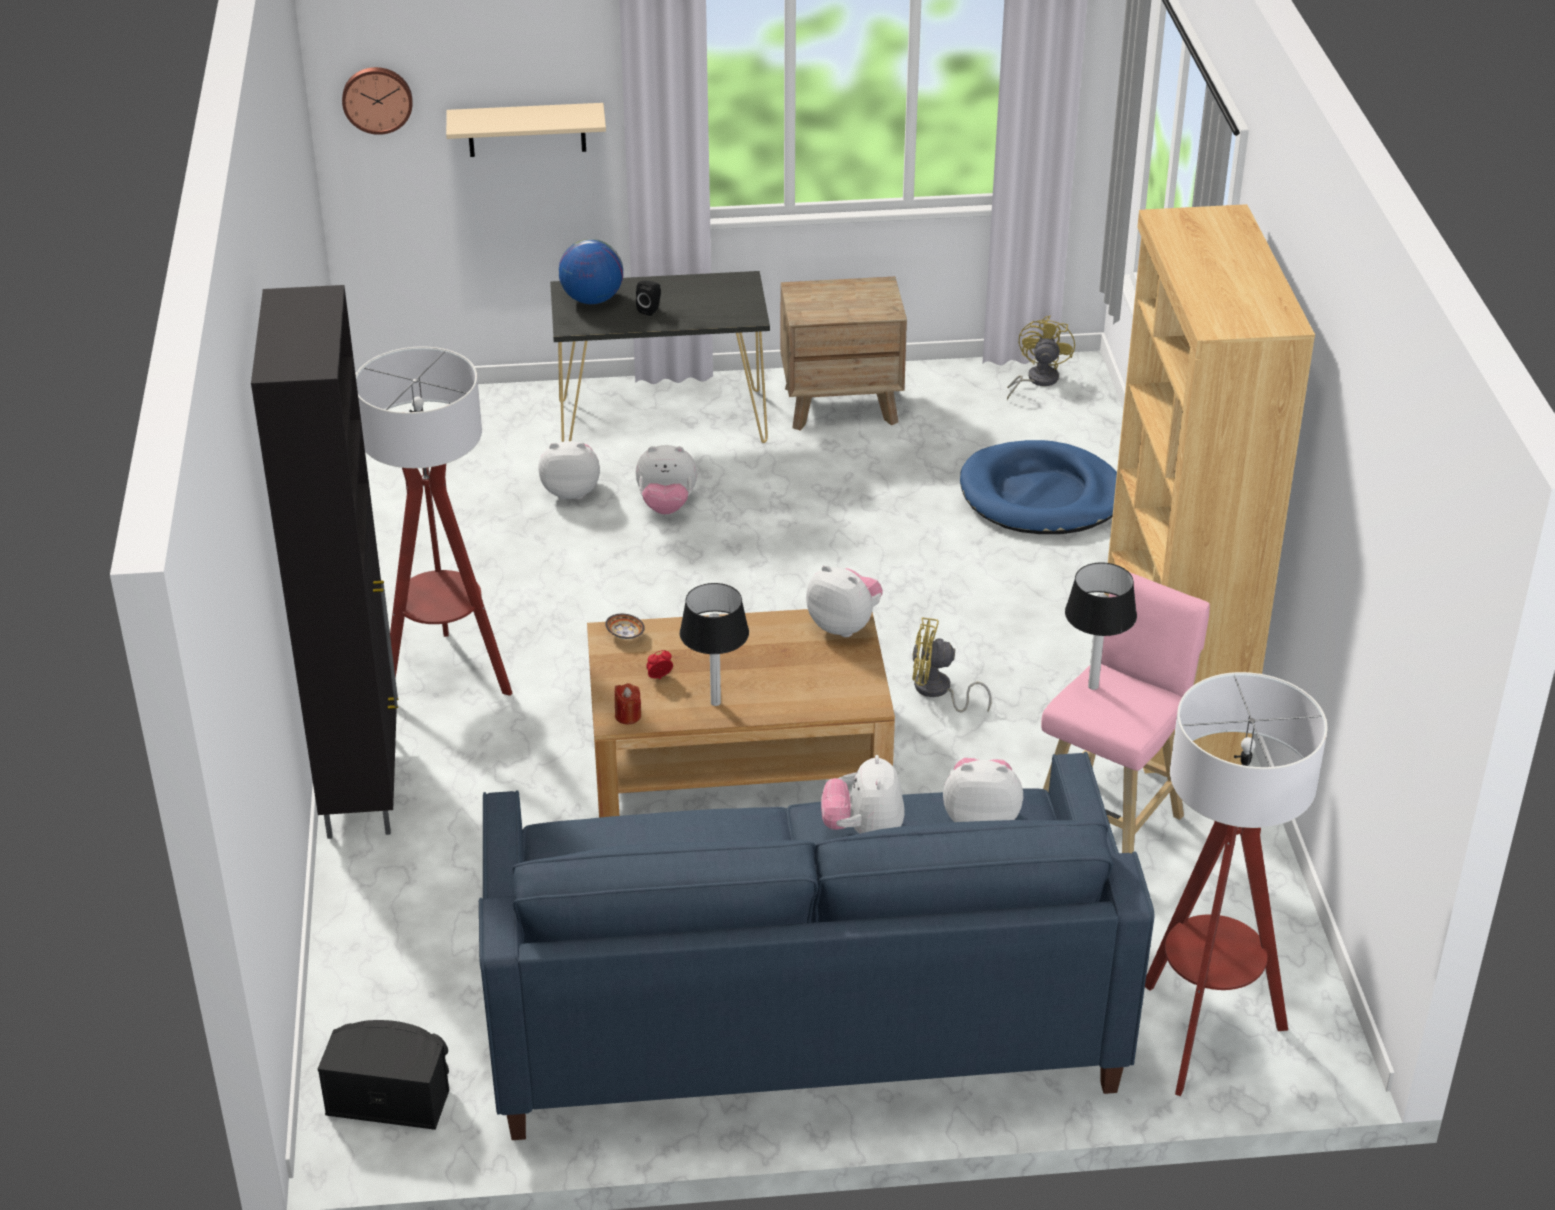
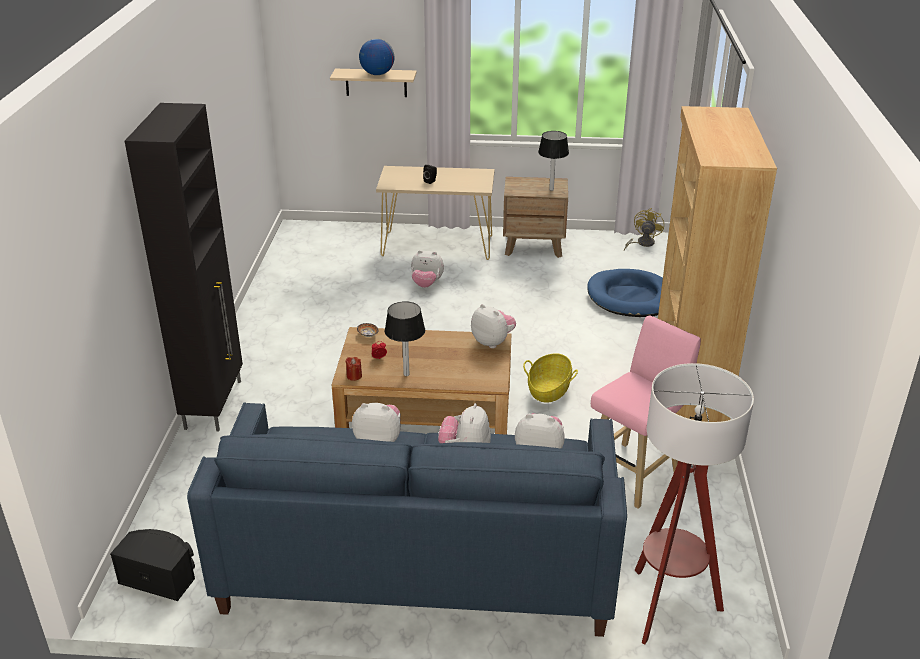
camera: 10 degrees right, 5 degrees down
(377, 99) = (299, 60): wall clock -> none
(447, 676) = (281, 354): floor lamp -> none
(571, 491) = (379, 273): plush toy -> plush toy (379, 441)
(592, 299) = (402, 174): globe -> globe (377, 74)
(663, 421) = (437, 246): black console table -> beige console table
(937, 691) = (549, 390): yellow fan -> basket
(1093, 687) = (625, 384): table lamp -> table lamp (551, 189)

